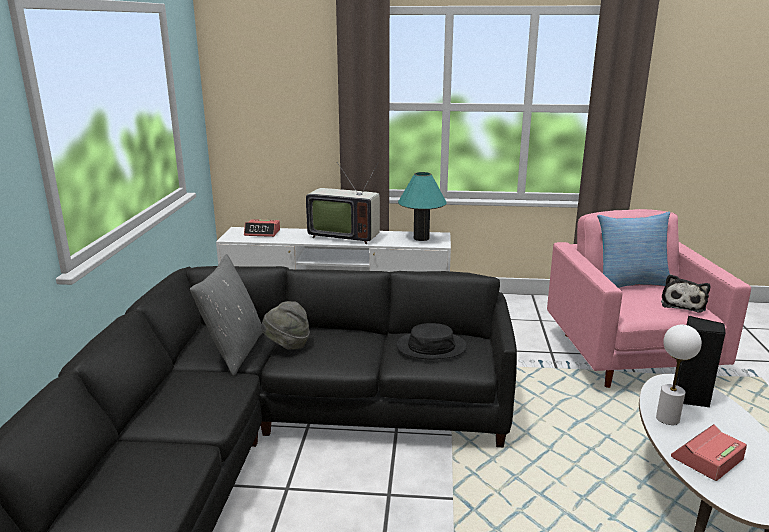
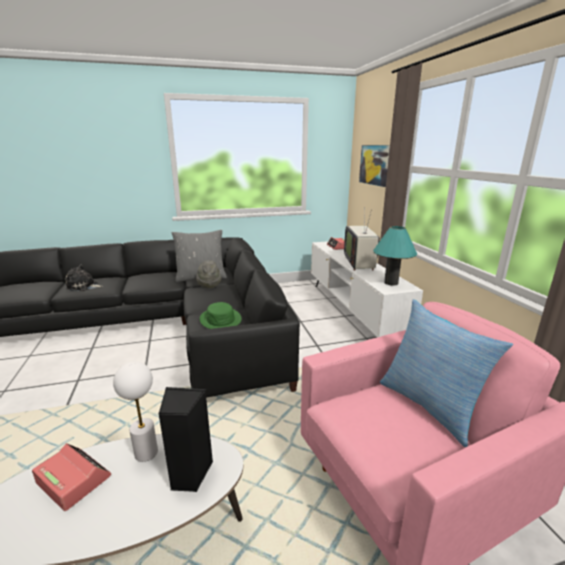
camera: 70 degrees right, 0 degrees up
(286, 104) = (375, 165): none -> picture
(431, 347) = (220, 319): black hat -> green hat
(683, 304) = (405, 455): plush toy -> plush toy (84, 286)

